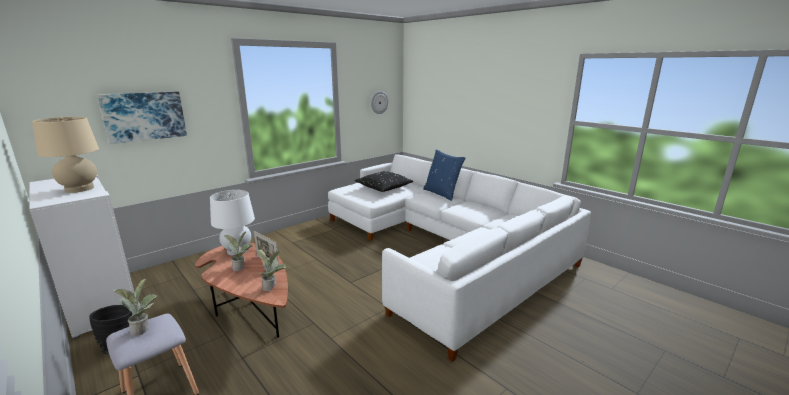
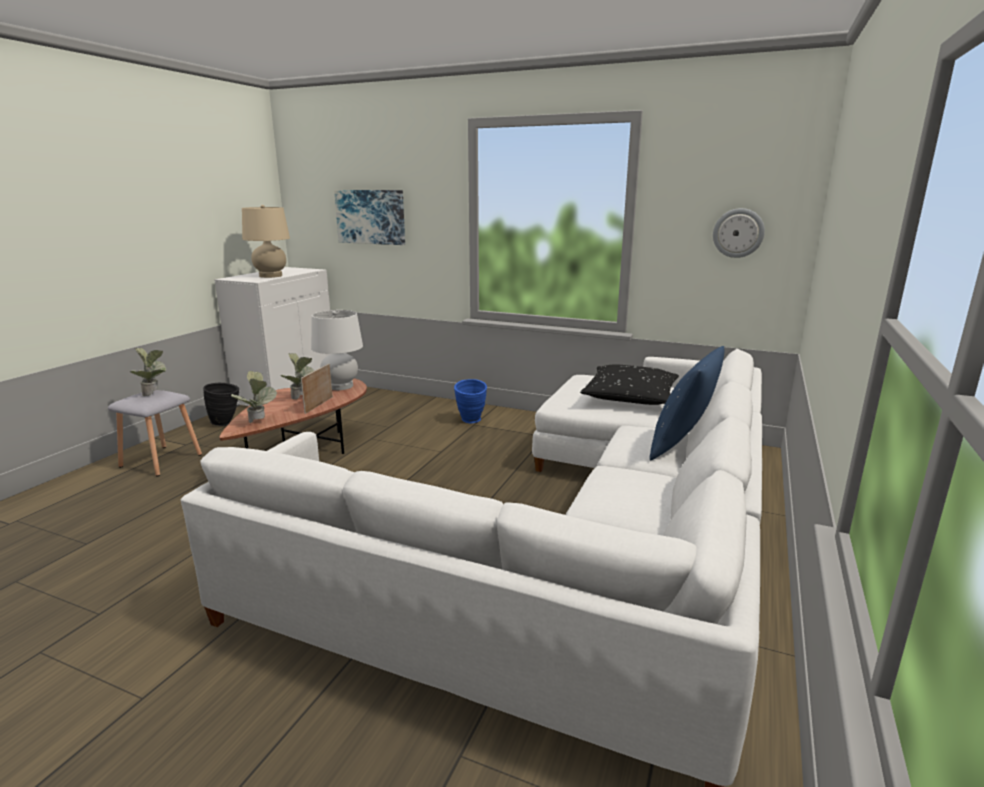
camera: 65 degrees right, 0 degrees up
(287, 242) = (471, 421): none -> blue vase

